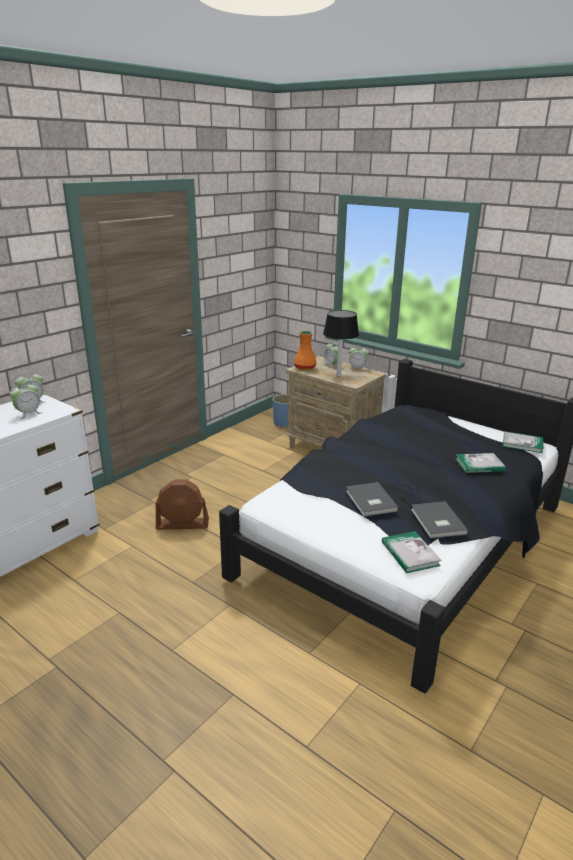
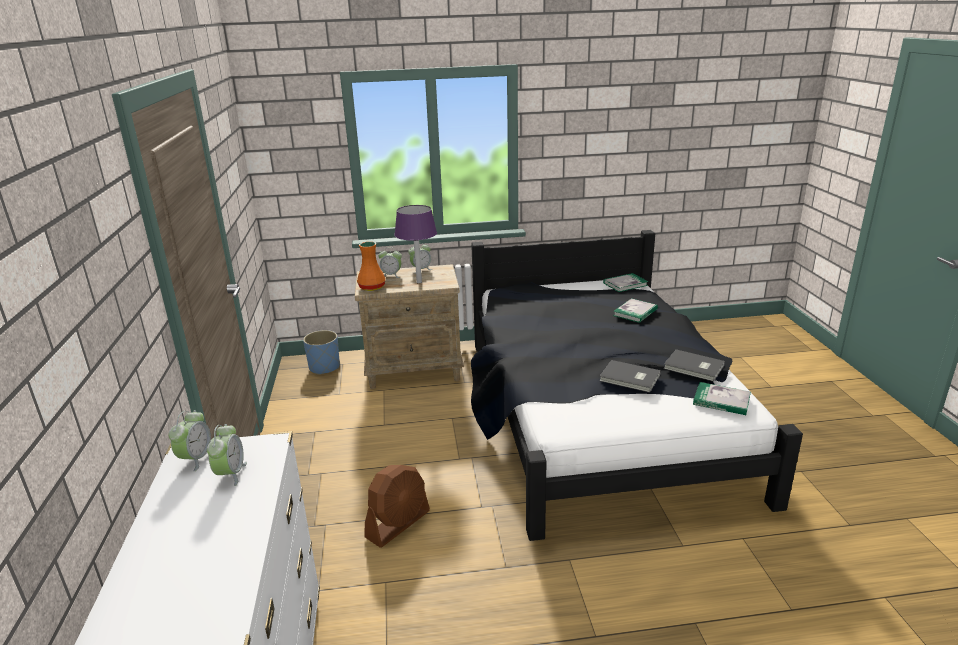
camera: 45 degrees left, 0 degrees up
(338, 376) = (419, 282): black table lamp -> purple table lamp

